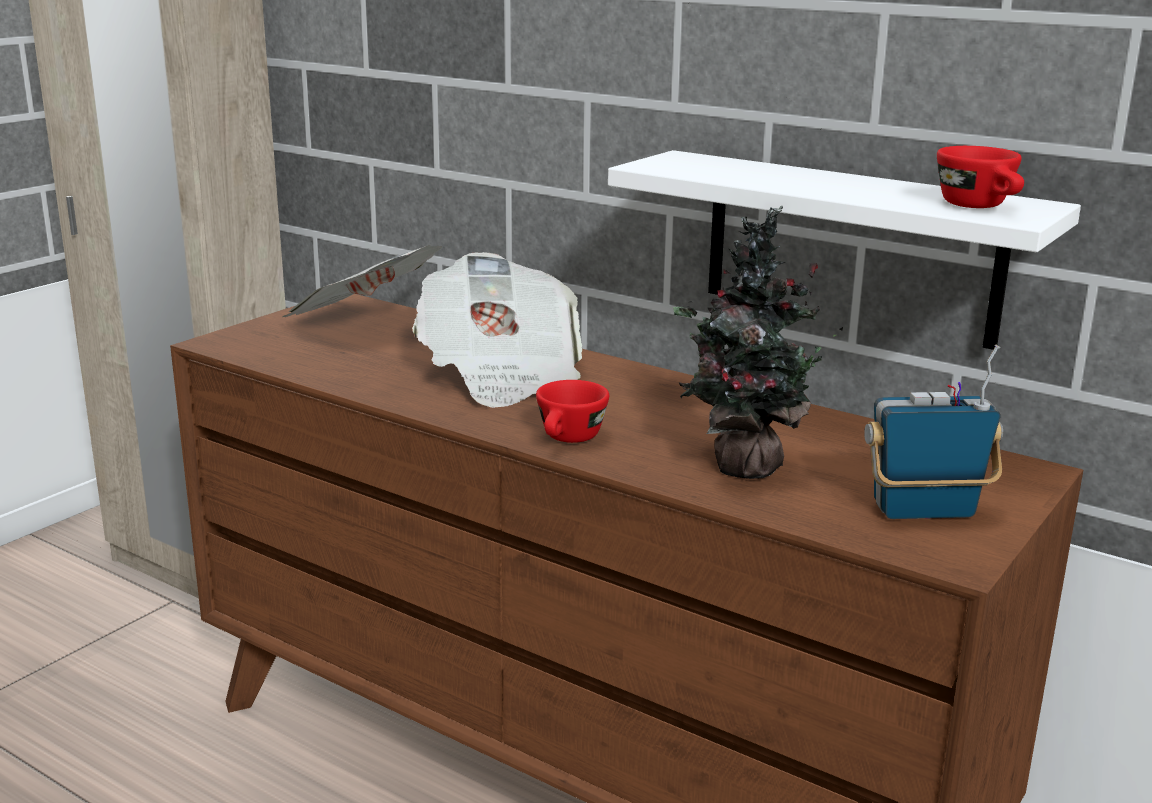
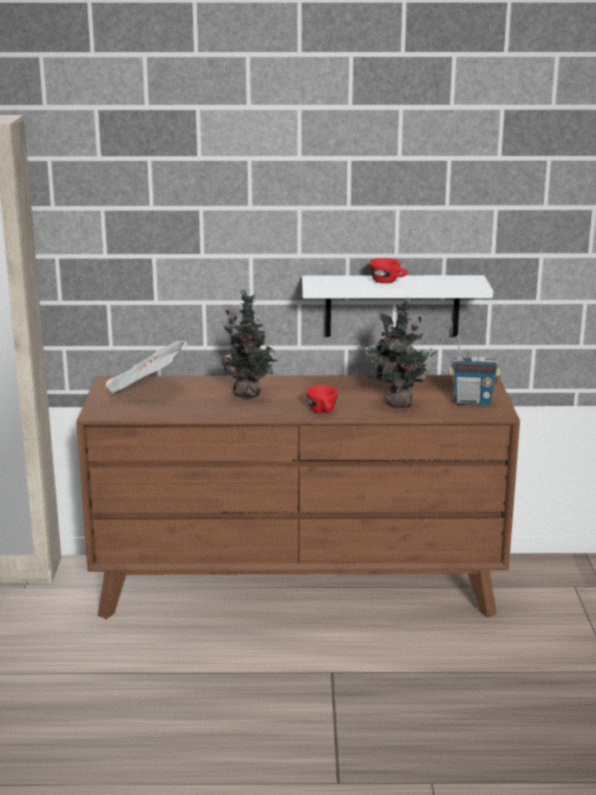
camera: 35 degrees left, 0 degrees up
(500, 374) = (250, 394): newspaper -> potted plant
(924, 511) = (472, 402): radio -> radio turned 135 degrees counterclockwise
(981, 207) = (460, 283): red cup -> red cup (388, 282)

